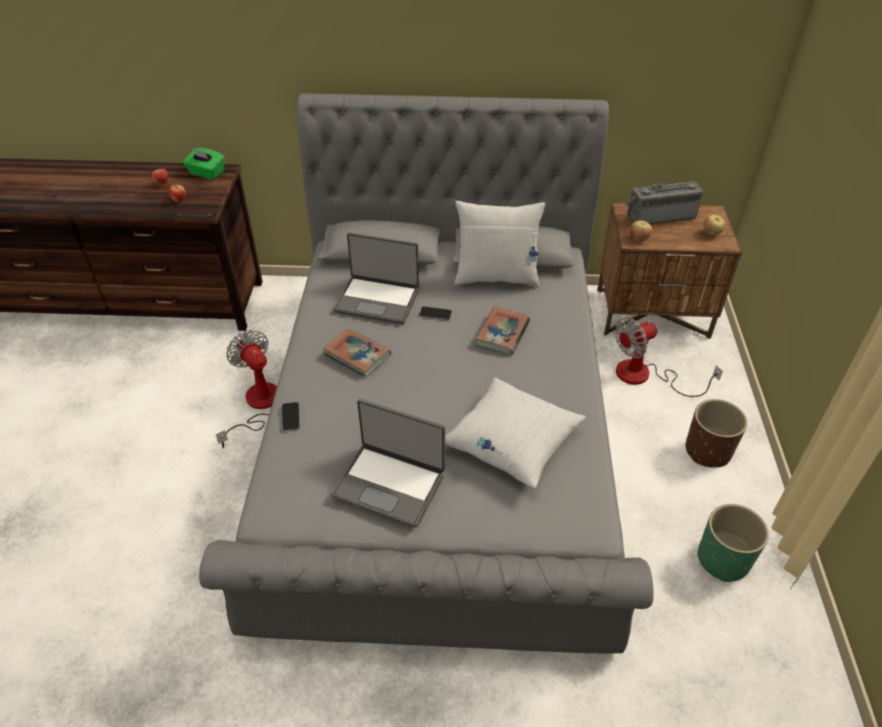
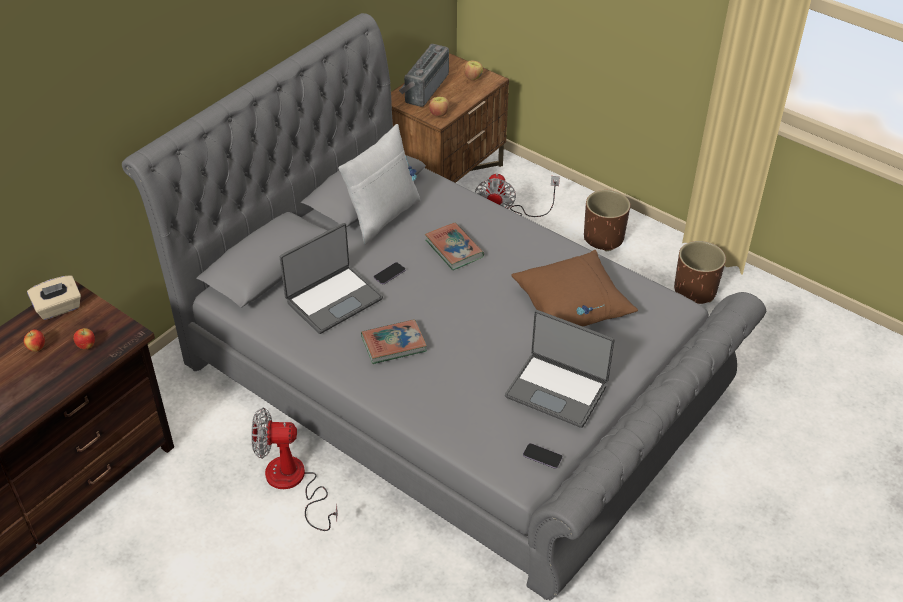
camera: 55 degrees left, 0 degrees up
(206, 173) = (59, 308): green tissue box -> beige tissue box
(291, 417) = (428, 419): phone -> phone (542, 456)
(390, 484) = (557, 390): laptop -> laptop turned 60 degrees clockwise
(511, 443) = (571, 306): grey pillow -> brown pillow
(723, 560) = (695, 291): green planter -> brown planter

